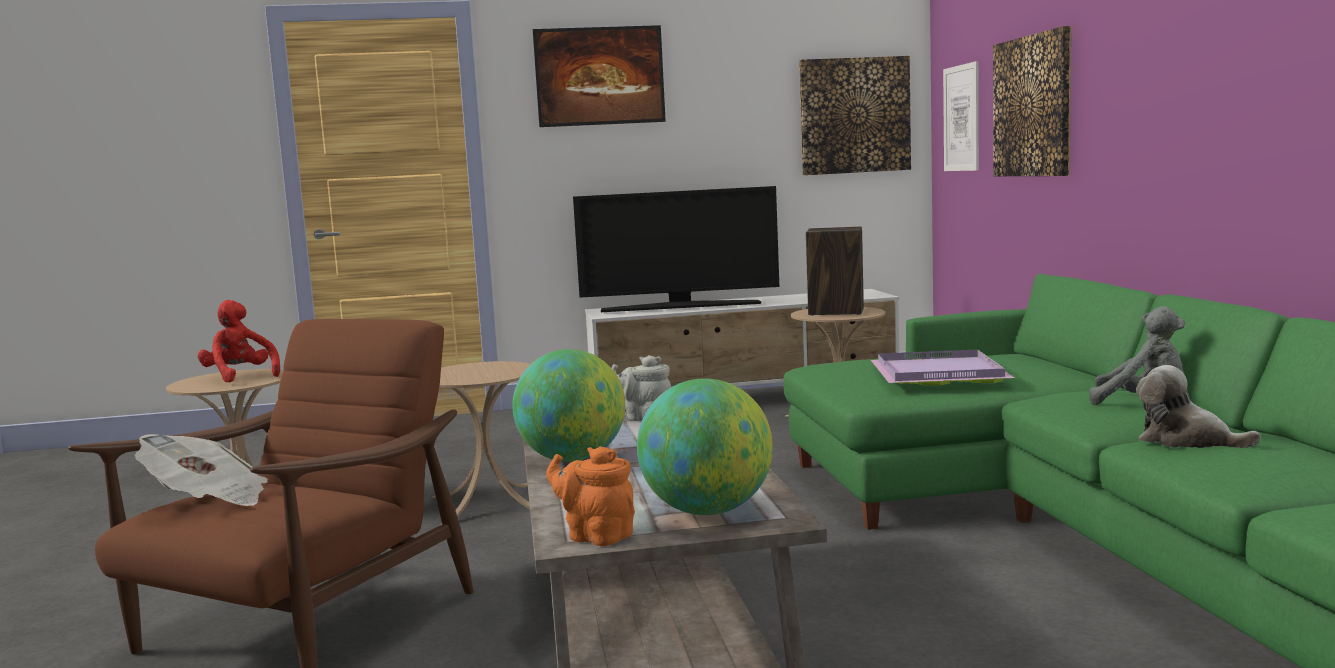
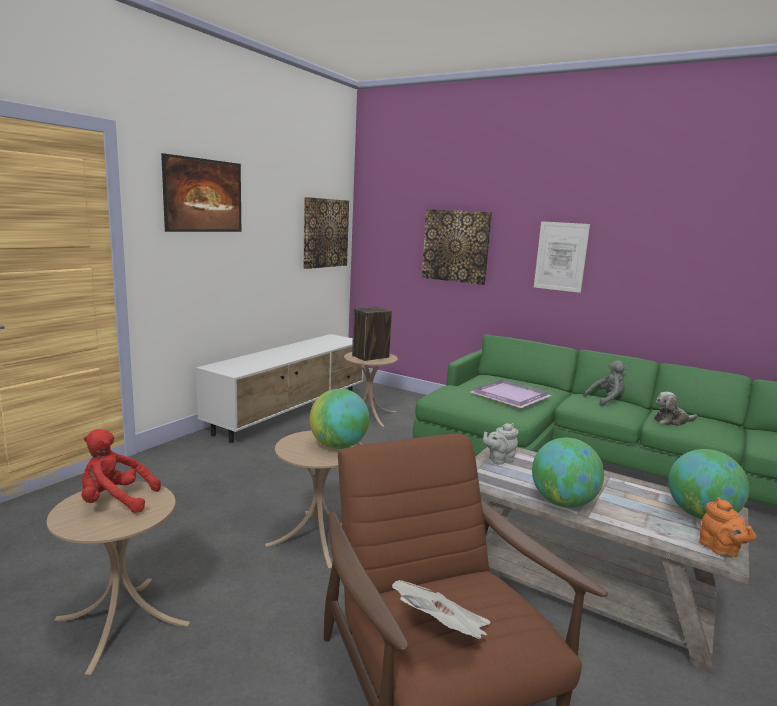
camera: 50 degrees left, 5 degrees up
(493, 374) = (338, 446): none -> globe
(596, 536) = (720, 550): orange teapot -> orange teapot turned 90 degrees counterclockwise
(681, 307) = (265, 359): television -> none
(961, 118) = (386, 241): picture -> picture (561, 256)

